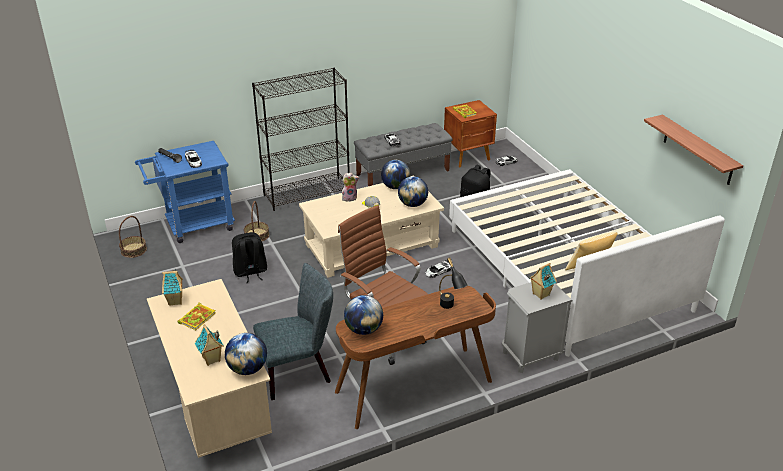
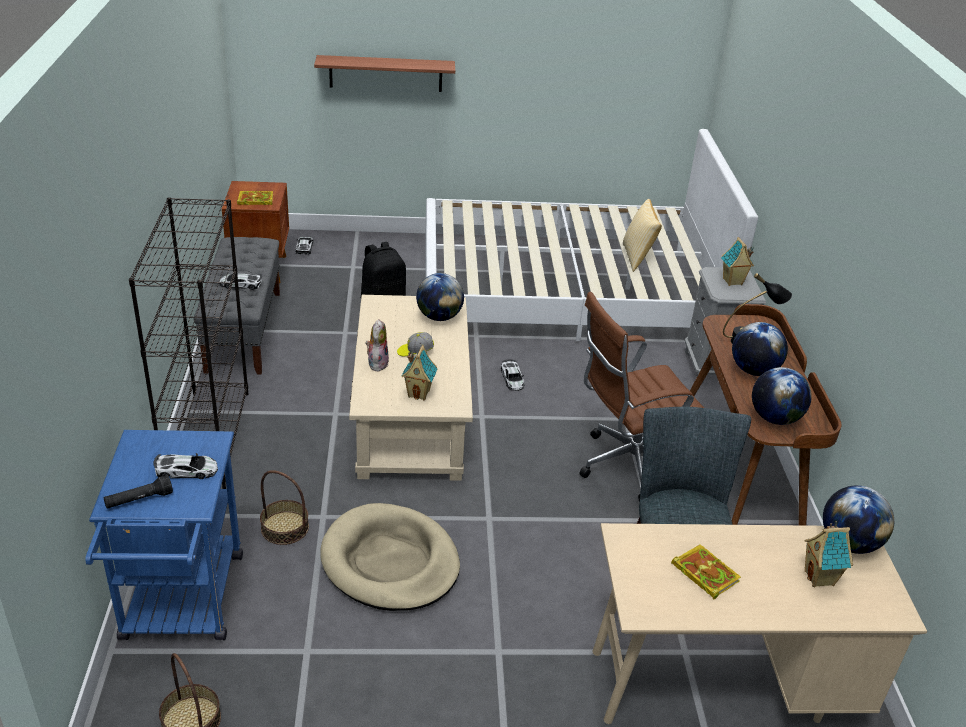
camera: 70 degrees left, 0 degrees up
(176, 301) = (646, 591): toy house -> toy house (419, 393)
(250, 272) = (390, 562): black backpack -> beige dog bed
(395, 187) = (380, 317): globe -> globe (754, 371)
(698, 150) = (638, 77): shelf -> shelf (386, 73)

